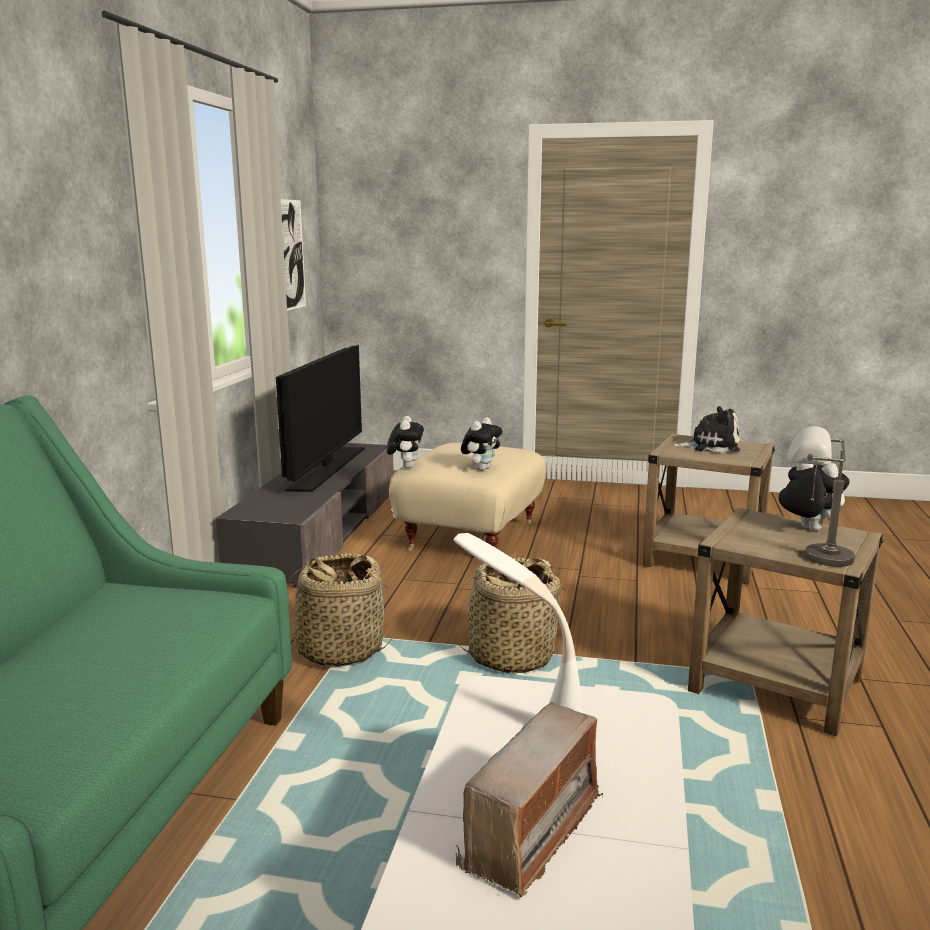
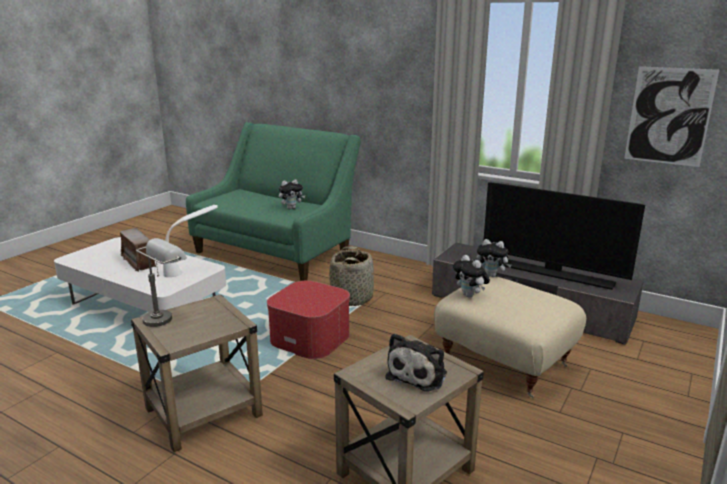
camera: 110 degrees right, 5 degrees up
(511, 656) = (310, 337): basket -> ottoman
(807, 529) = (197, 332): plush toy -> plush toy (291, 208)

